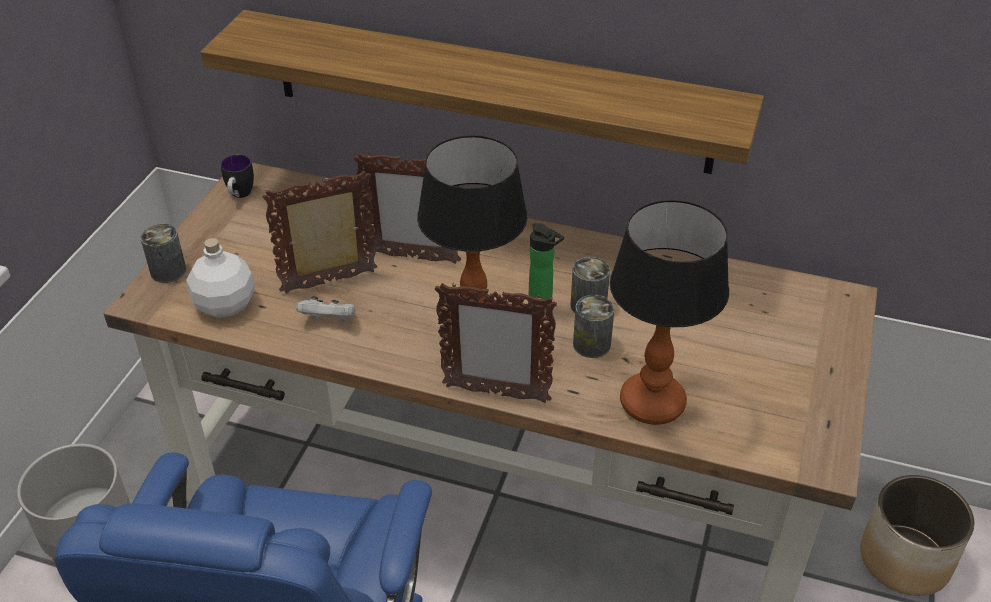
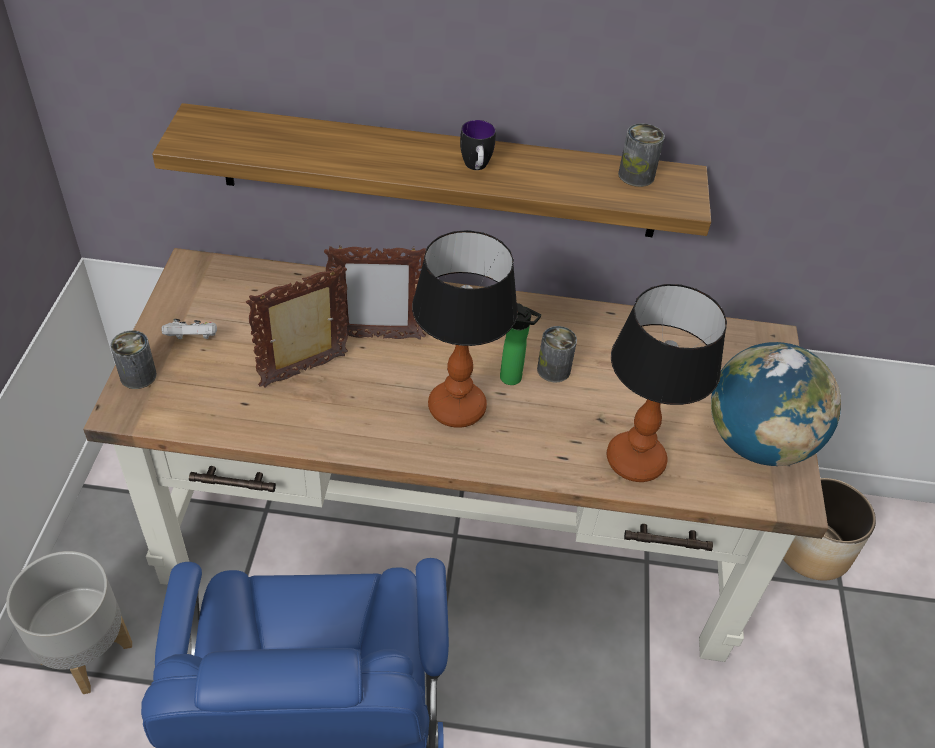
camera: 15 degrees left, 5 degrees up
(225, 304) = (207, 405): white bottle -> none
(239, 196) = (189, 287): mug -> mug (476, 168)
(329, 321) = (315, 412): white game controller -> white game controller (193, 339)
(495, 393) = (493, 468): picture frame -> none
(591, 344) = (567, 408): can -> can (636, 175)
(797, 400) = (757, 442): none -> globe

